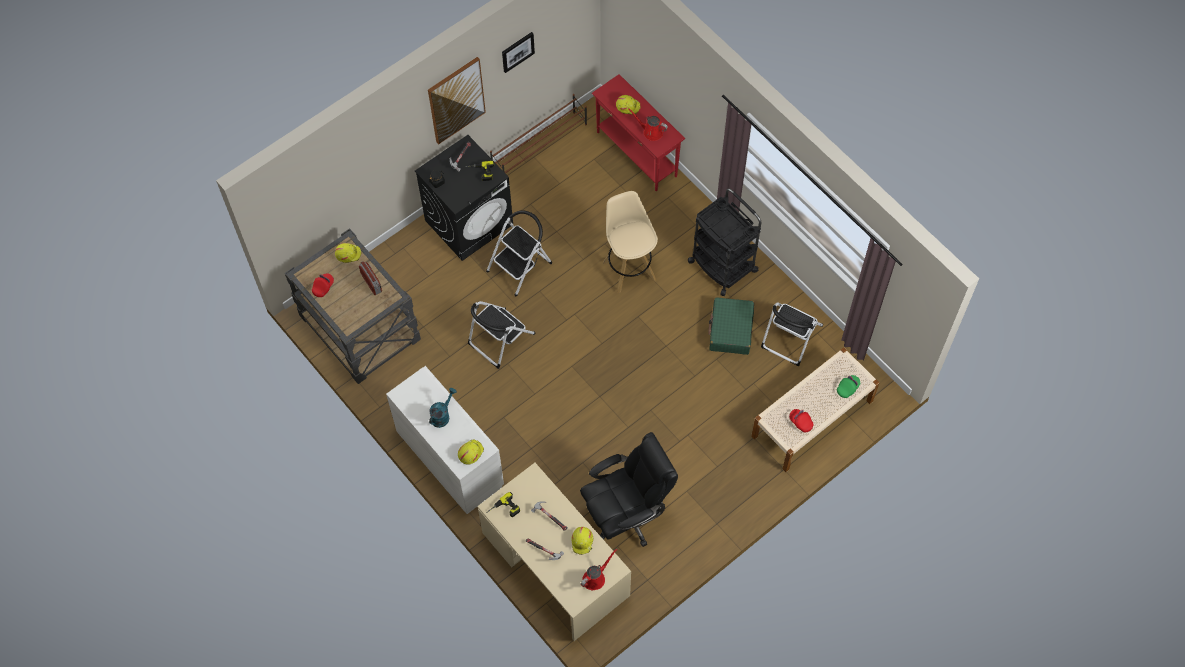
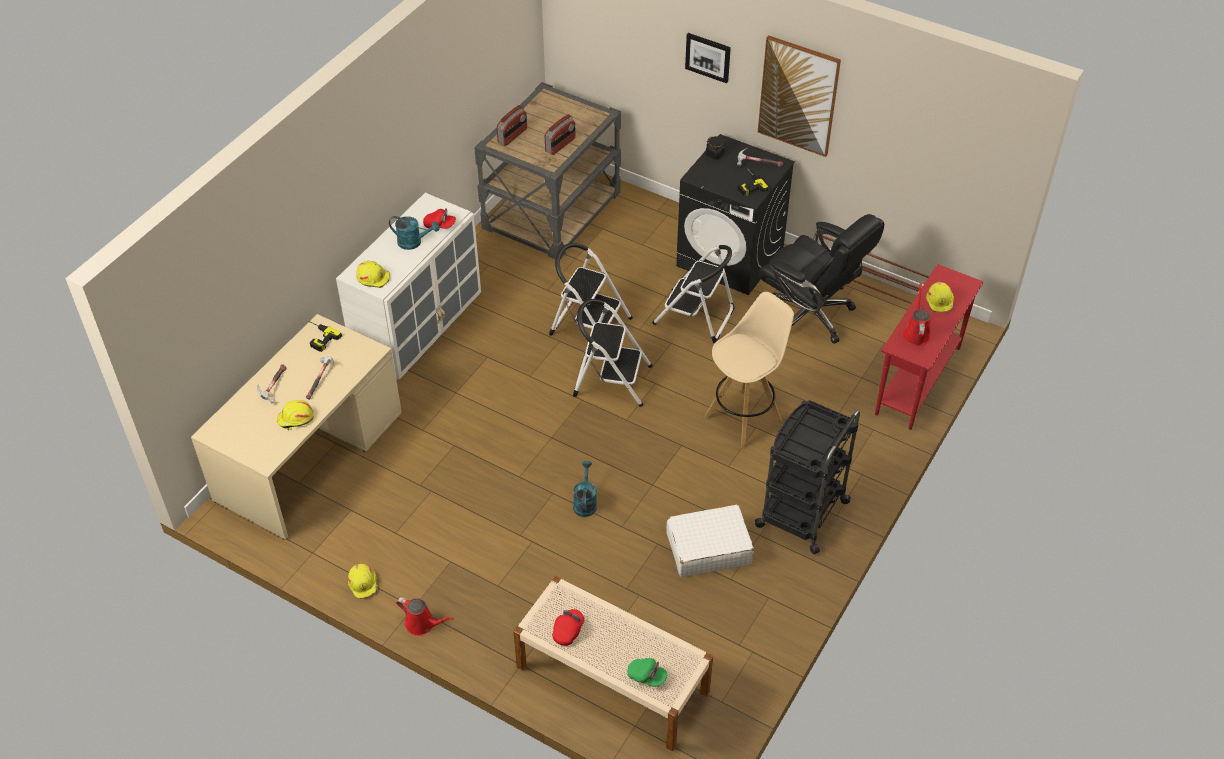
camera: 70 degrees right, 15 degrees down
(323, 287) = (537, 112): red cap -> red cap (440, 225)
(344, 313) = (512, 136): none -> radio
(348, 254) = (588, 118): yellow hard hat -> yellow hard hat (364, 584)
(517, 51) = (893, 116): picture -> picture (708, 57)
(595, 577) = (249, 444): red watering can -> red watering can (422, 624)
(626, 513) = (398, 507): black office chair -> black office chair (810, 315)
(666, 392) = (585, 502): none -> turquoise watering can
(730, 330) = (708, 548): green suitcase -> white suitcase
(790, 337) = (729, 620): step ladder -> step ladder (610, 380)

